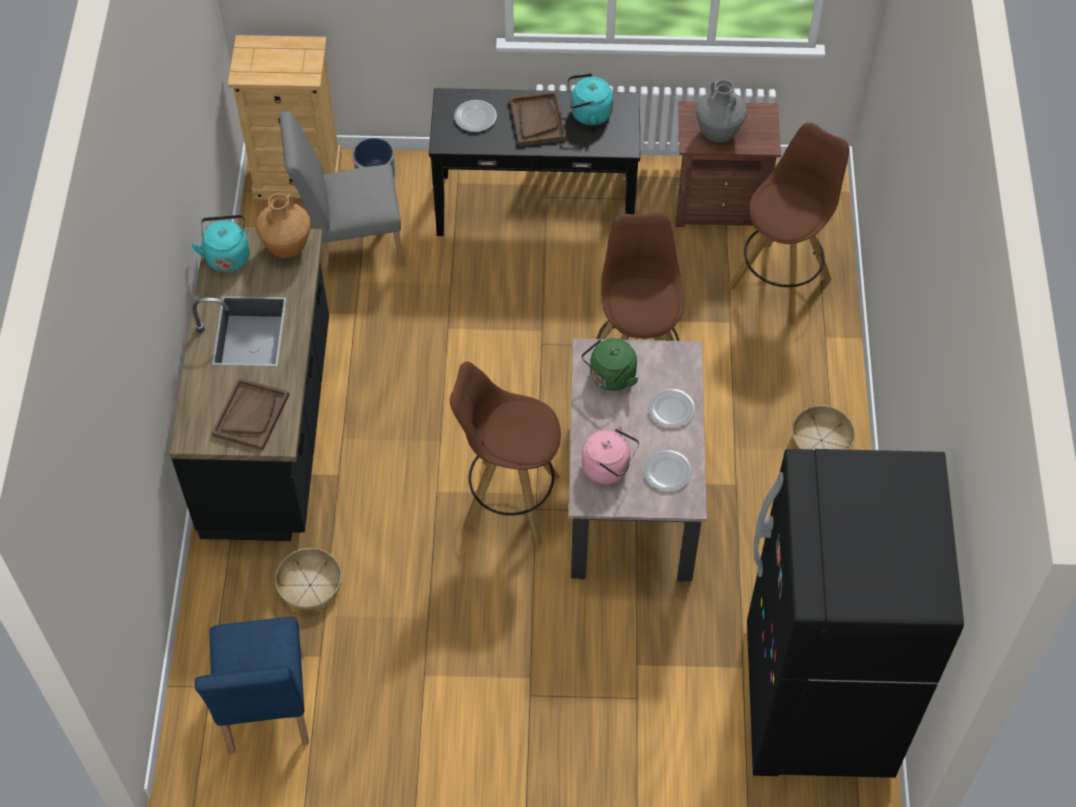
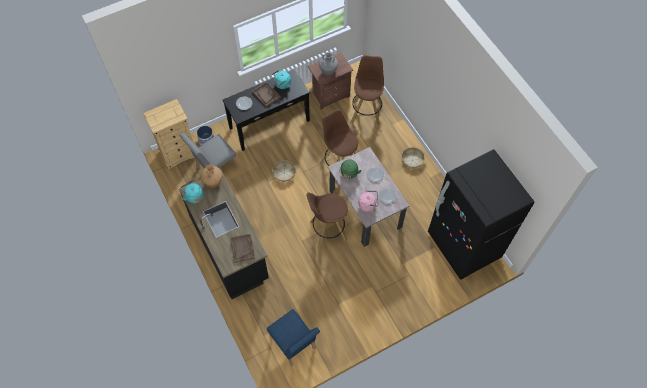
camera: 30 degrees left, 5 degrees up
(310, 585) = (280, 295): basket -> basket (284, 173)

